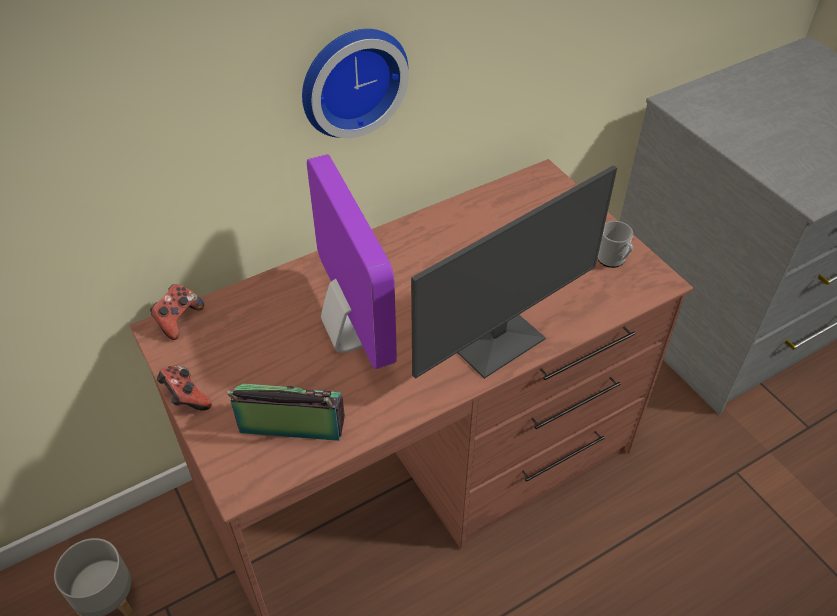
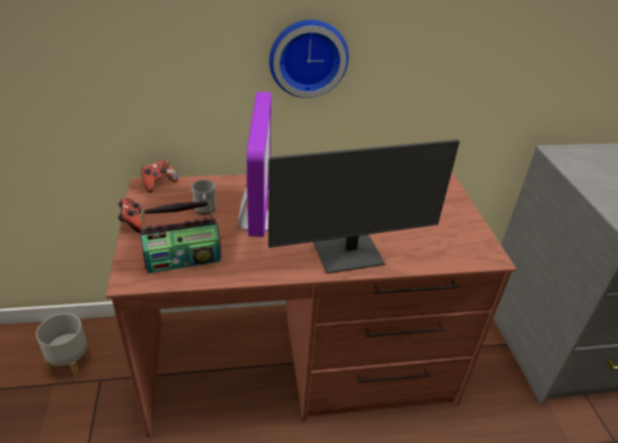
camera: 20 degrees right, 10 degrees down
(291, 427) = (183, 259): radio -> radio turned 135 degrees clockwise
(613, 260) = (463, 234): mug -> mug (205, 209)

